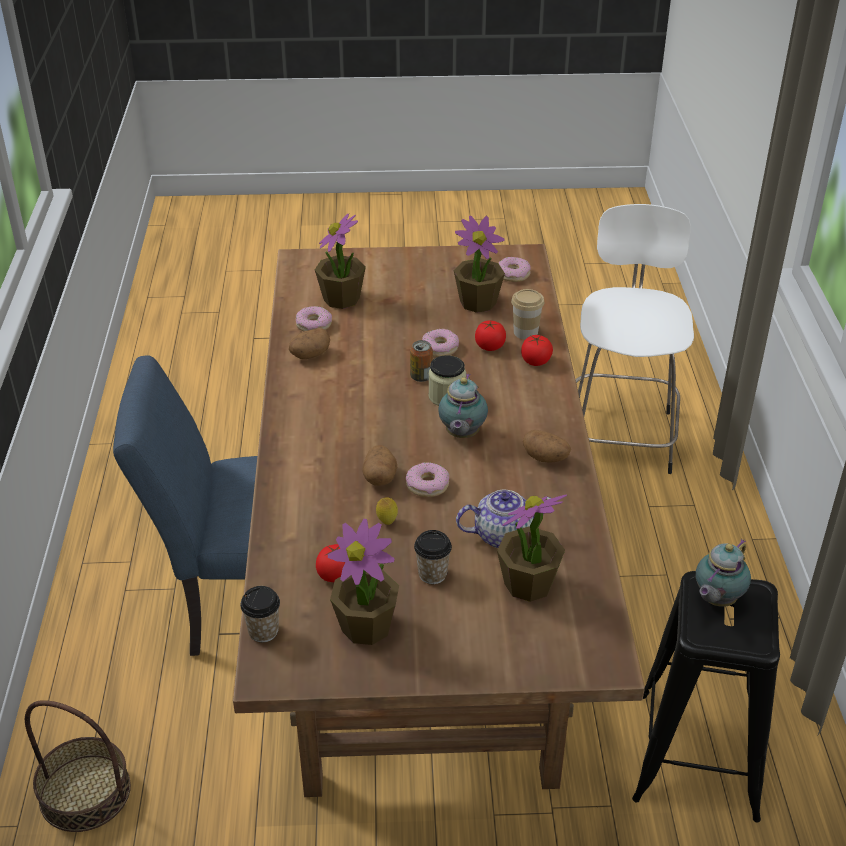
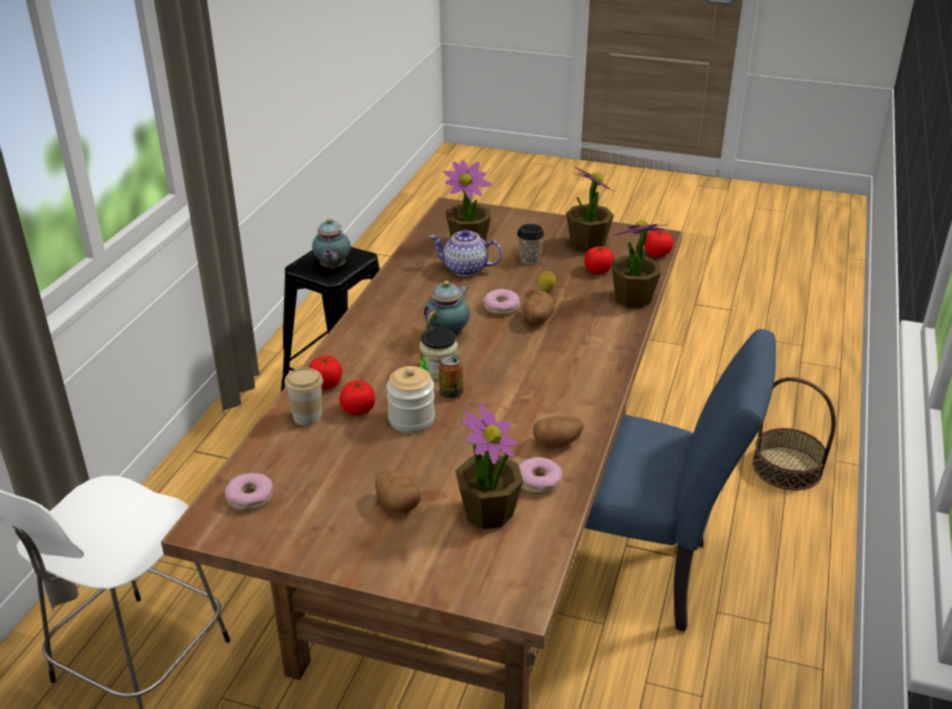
camera: 160 degrees left, 5 degrees down
(263, 631) = (657, 254): cup -> tomato
(440, 348) = (411, 419): donut -> jar
(478, 302) = (326, 467): potted plant -> potted plant (632, 299)
(546, 458) = (392, 306): potato -> potato (397, 504)
(716, 600) = (332, 267): teapot -> teapot turned 120 degrees clockwise

